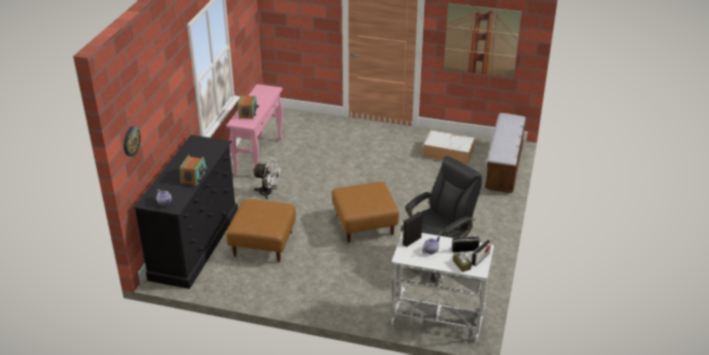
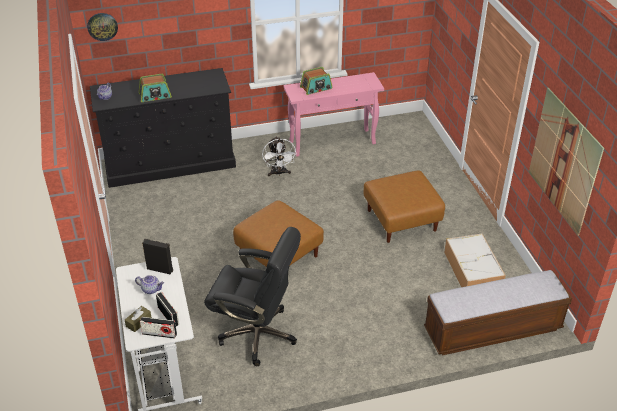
camera: 60 degrees right, 5 degrees up
(263, 243) = (199, 202): brown ottoman -> brown ottoman (401, 220)

